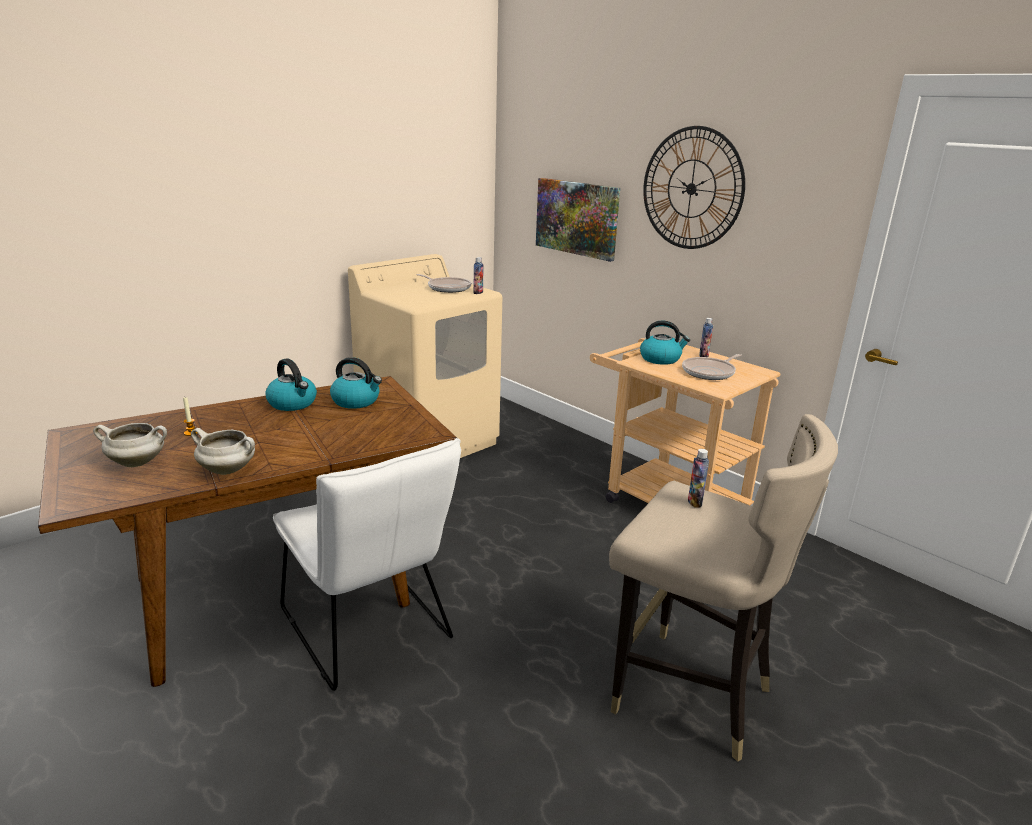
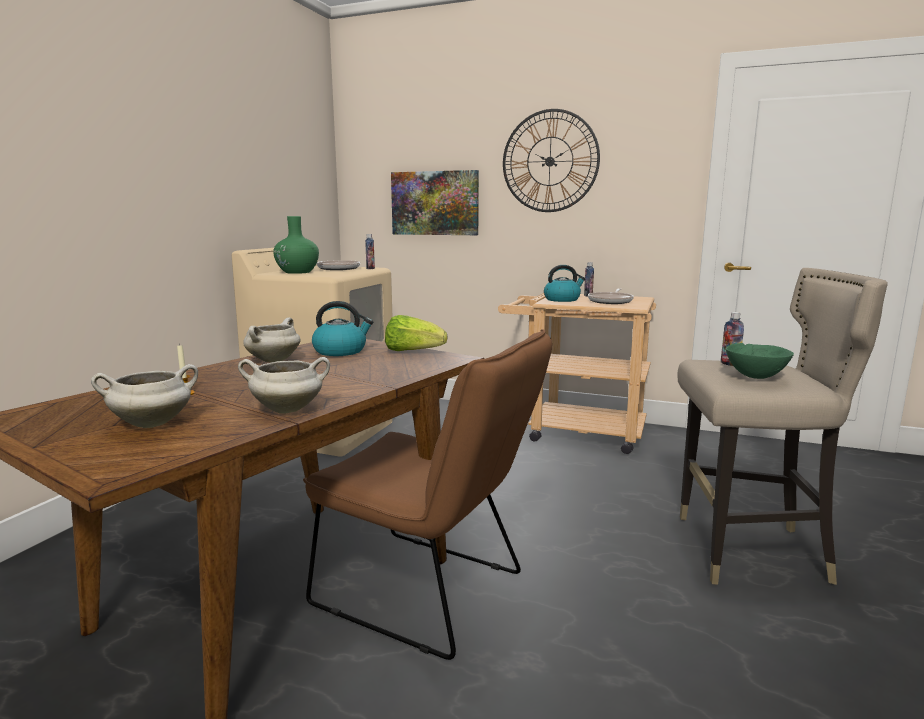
camera: 25 degrees left, 10 degrees down
(293, 403) = (273, 360): kettle -> white cooking pot
(370, 631) = (430, 593): white chair -> brown chair
(402, 292) = (297, 272): none -> green vase
(411, 415) = (413, 351): none -> lettuce
(685, 529) = (756, 377): none -> green bowl

